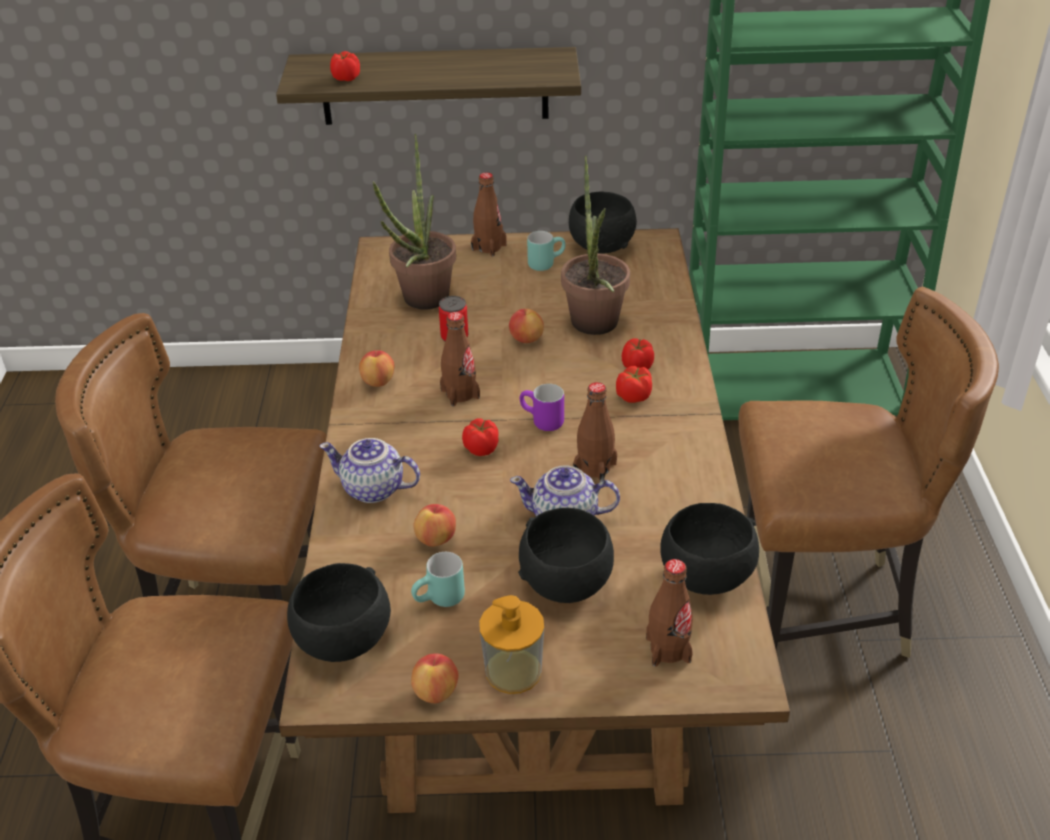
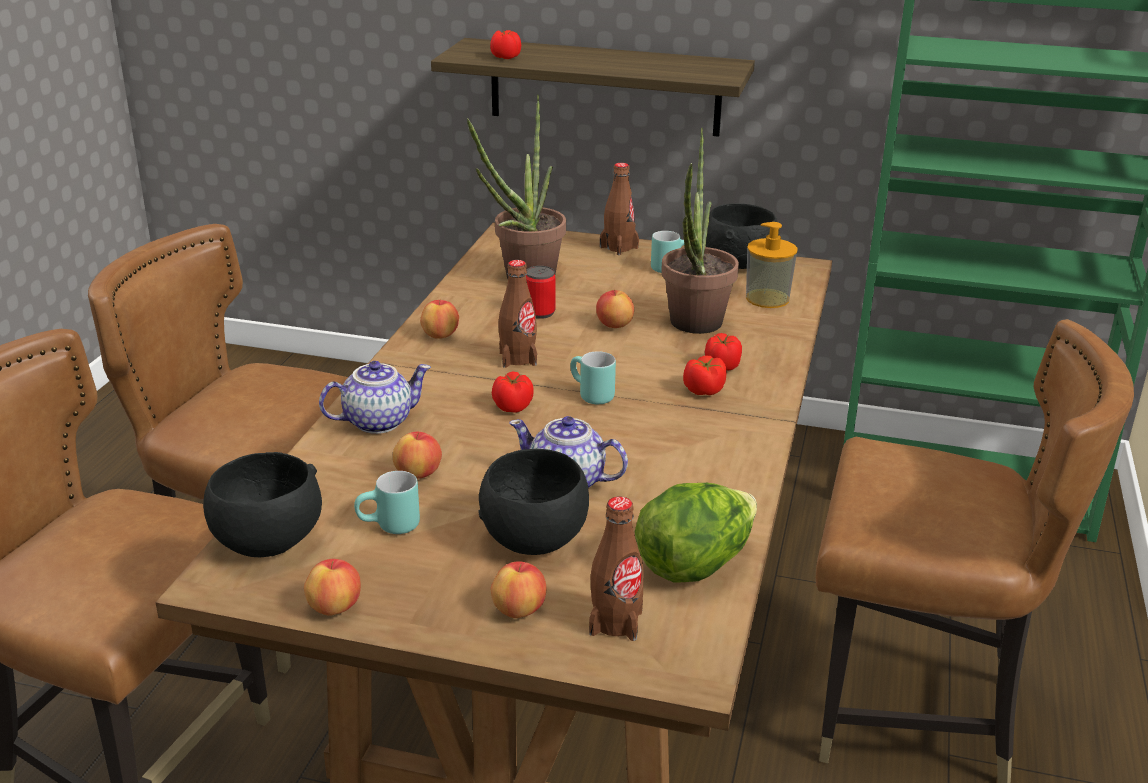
camera: 15 degrees right, 10 degrees down
(372, 490) = (378, 421): teapot -> teapot turned 120 degrees clockwise
(513, 671) = (429, 606): soap dispenser -> soap dispenser (767, 298)
(541, 422) = (589, 395): purple mug -> turquoise mug
(587, 656) = (519, 610): none -> apple
(595, 467) = (626, 444): brown bottle -> none
(704, 577) = (695, 564): black bowl -> lettuce

